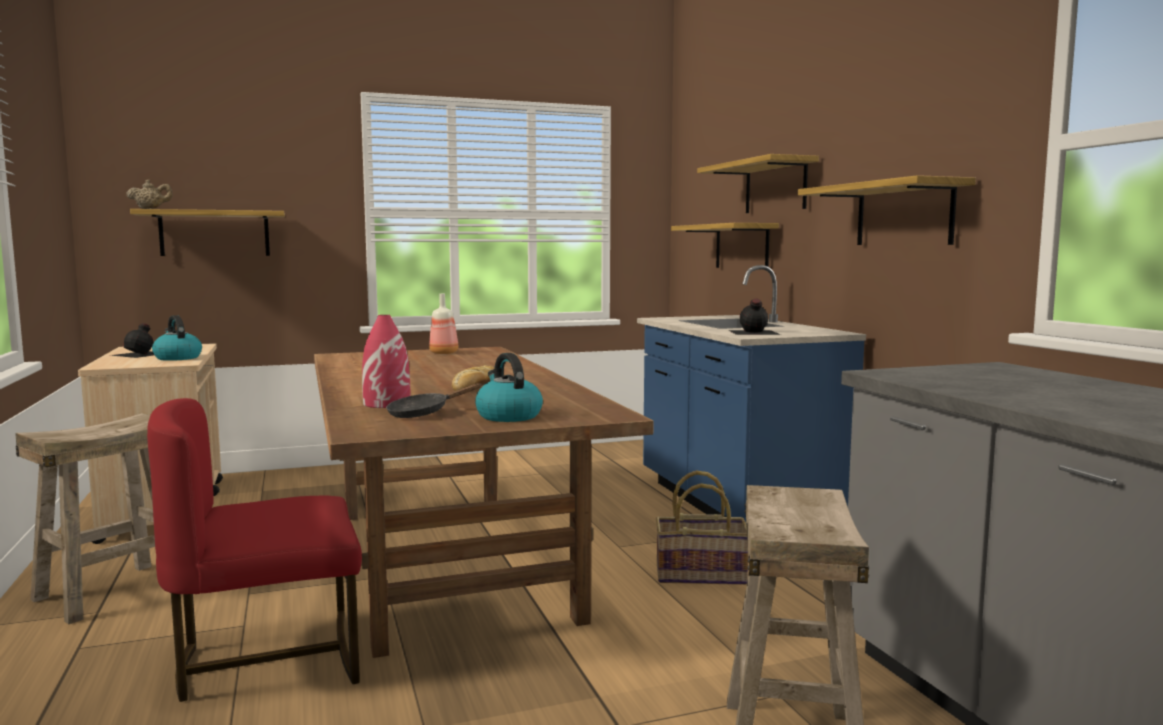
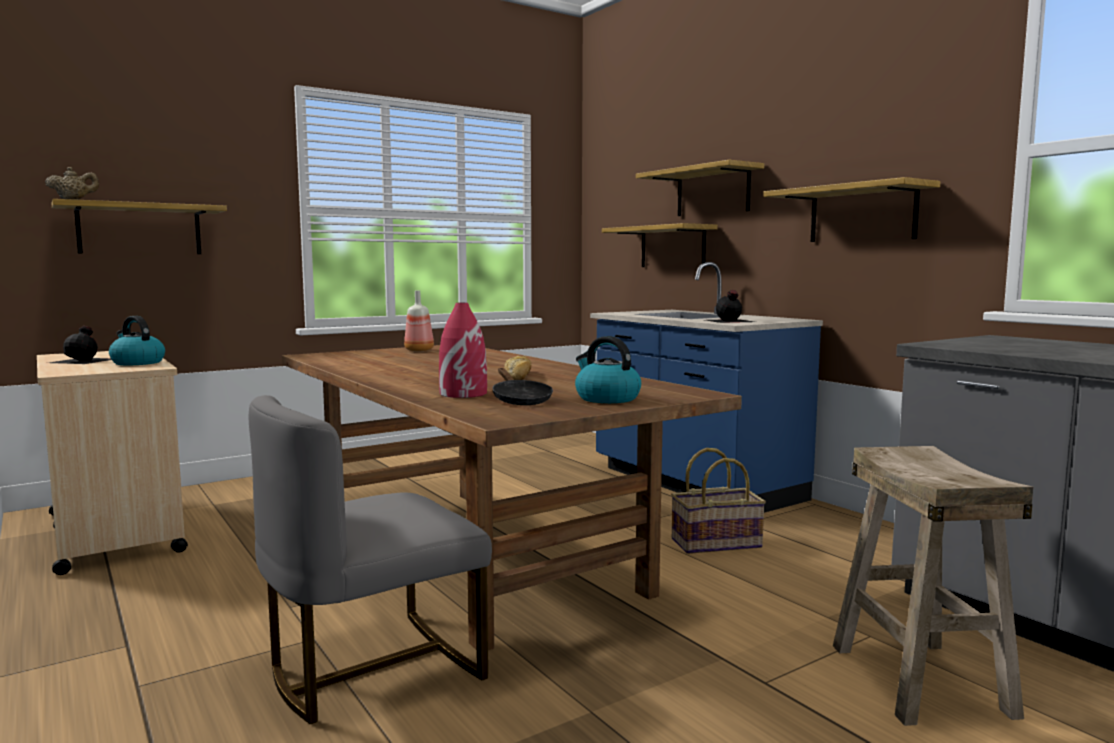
camera: 15 degrees left, 0 degrees up
(111, 591) = (125, 622): beige stool -> none
(269, 659) = (372, 668): red chair -> grey chair
(423, 413) = (520, 400): black frying pan -> black frying pan turned 60 degrees counterclockwise

